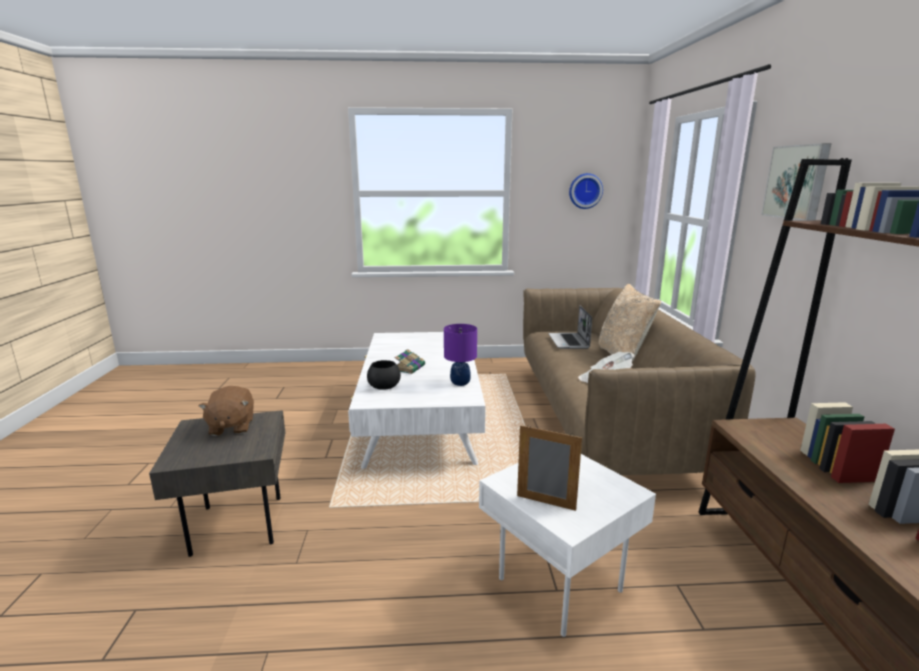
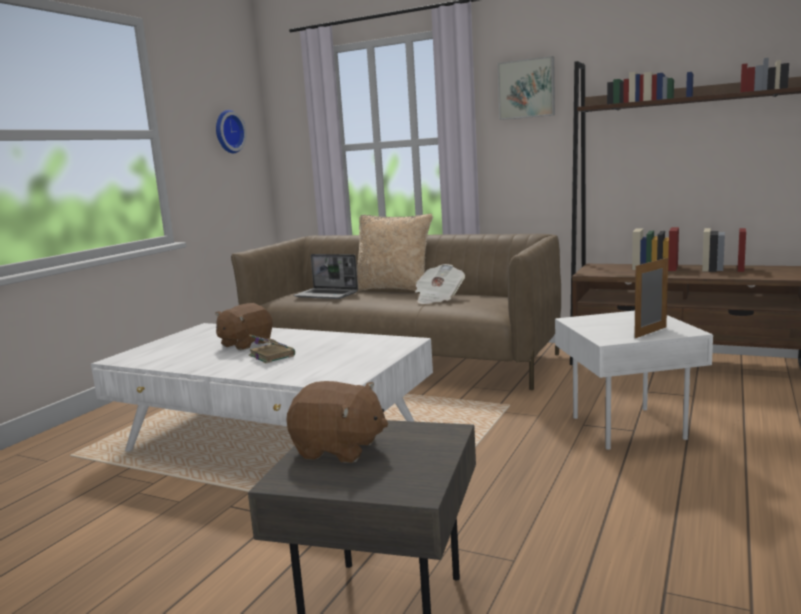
camera: 60 degrees left, 5 degrees down
(385, 386) = (310, 370): black bowl -> none
(429, 354) = (245, 344): none -> brown plush toy
(461, 383) = (362, 340): purple table lamp -> none

